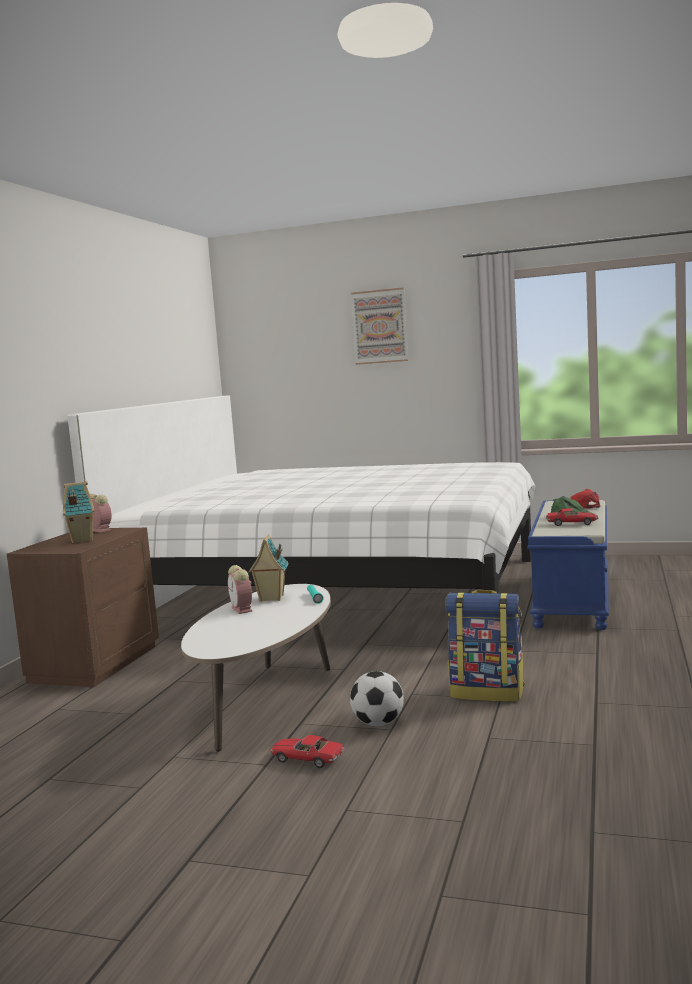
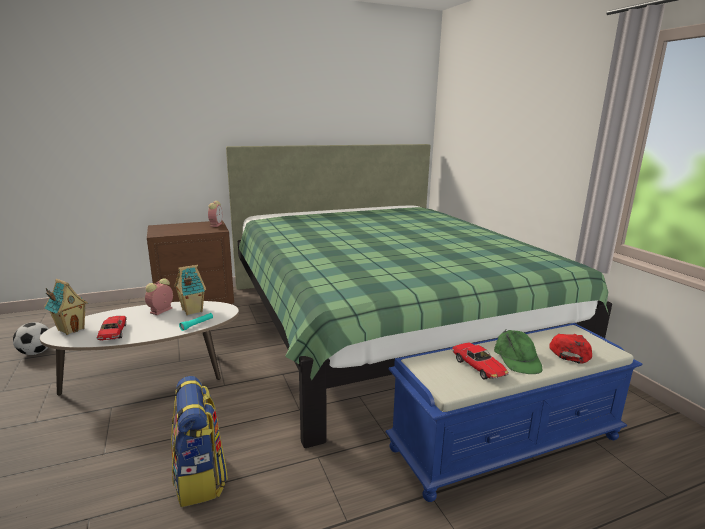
camera: 50 degrees right, 10 degrees up
(81, 540) = (184, 229): toy house -> toy house (71, 329)
(306, 759) = (43, 435): toy car -> toy car (113, 332)
(338, 594) = (383, 323): white bed -> green bed
(378, 723) = (114, 442): football -> football (36, 352)
(380, 326) = (530, 95): picture -> none

